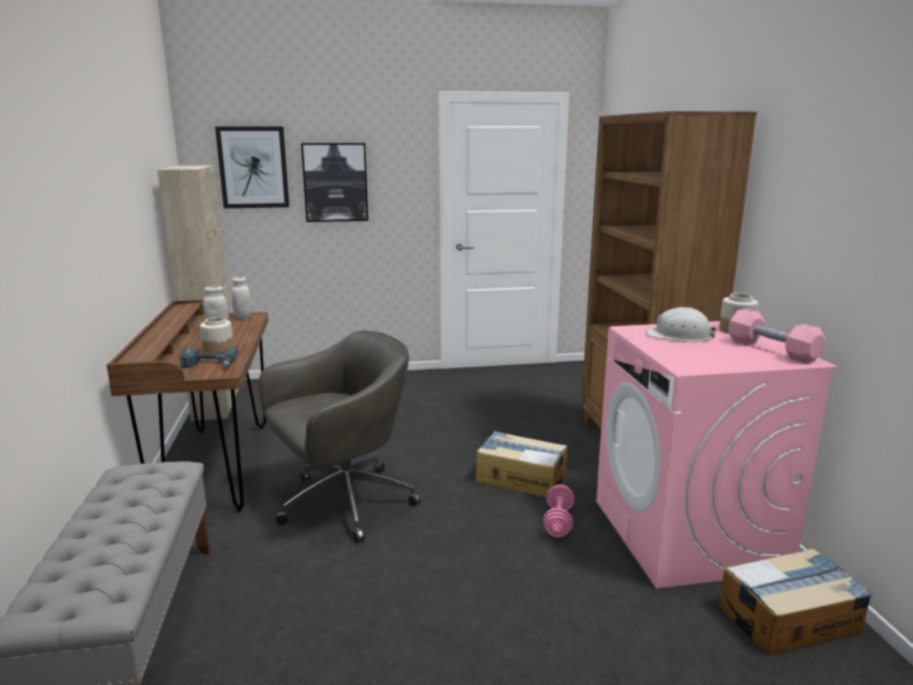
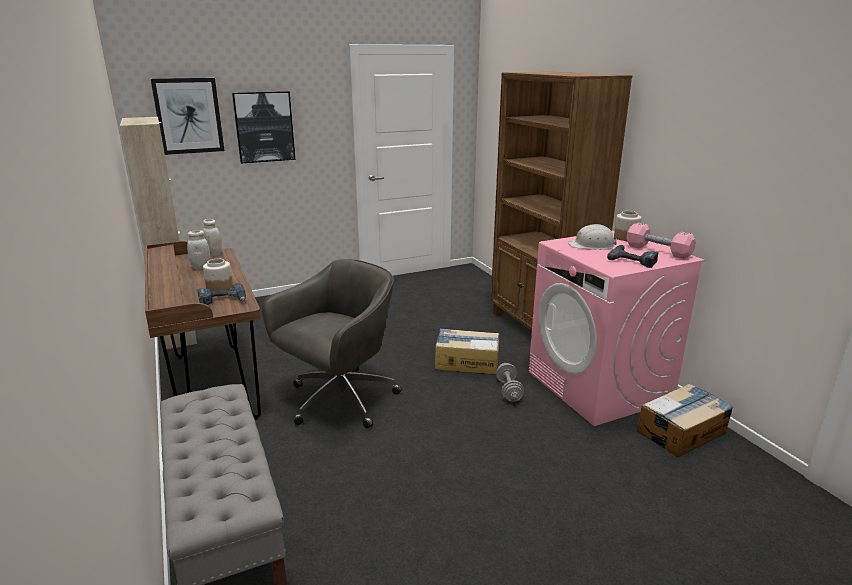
camera: 15 degrees left, 5 degrees up
(558, 522) = (508, 390): pink dumbbell -> grey dumbbell
(725, 357) = (633, 259): none -> power drill

